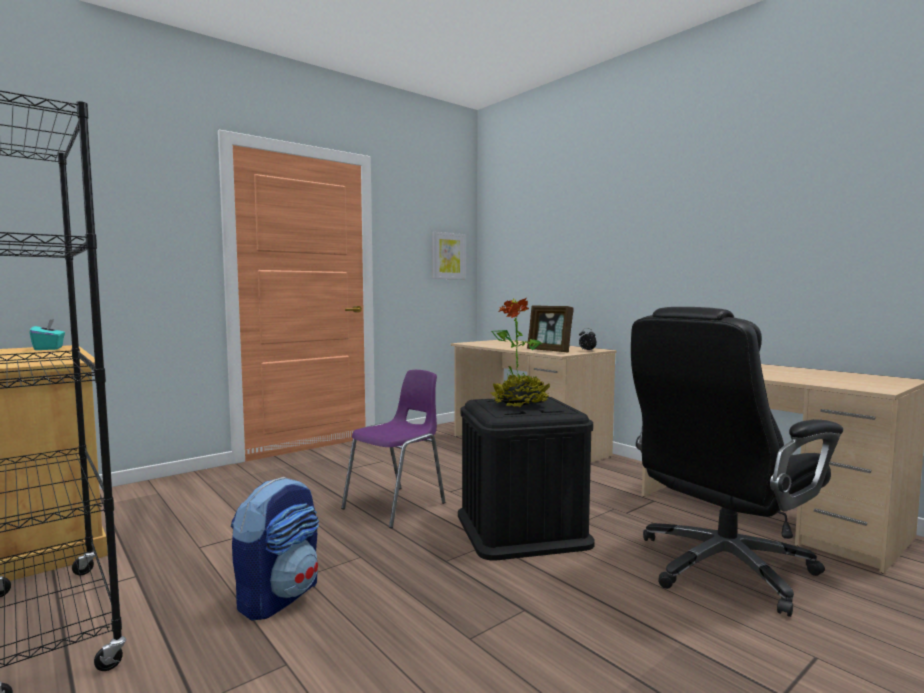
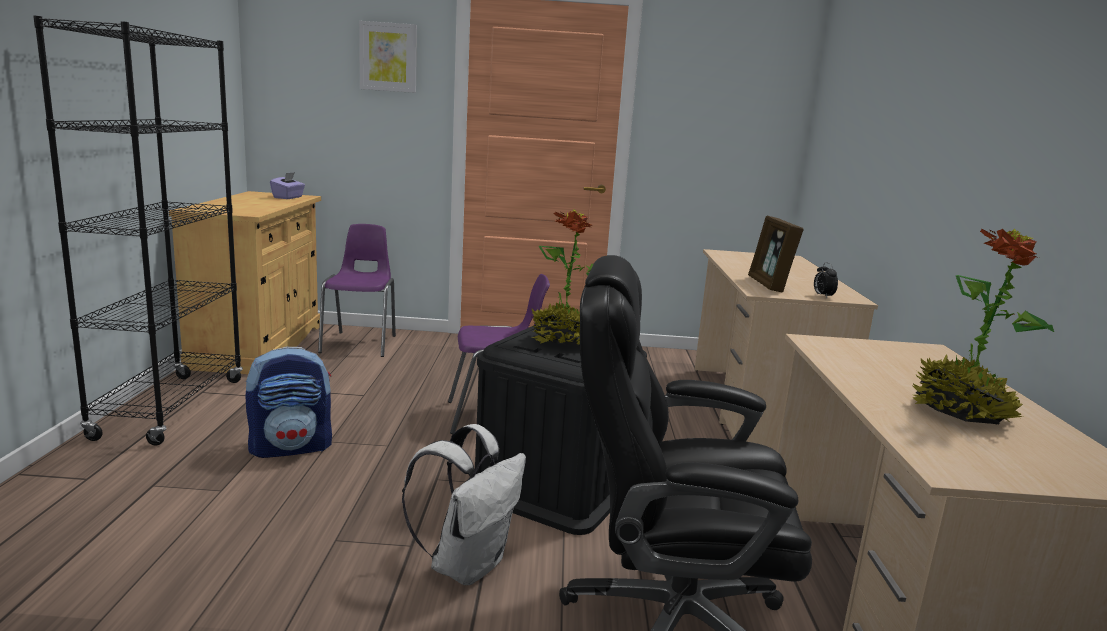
camera: 40 degrees right, 10 degrees up
(49, 348) = (288, 197): turquoise tissue box -> purple tissue box
(164, 495) = (360, 343): none -> purple chair
(448, 256) = (754, 127): picture -> picture (388, 57)
(579, 599) = (467, 564): none -> white backpack
(799, 374) = (961, 413): none -> potted plant

